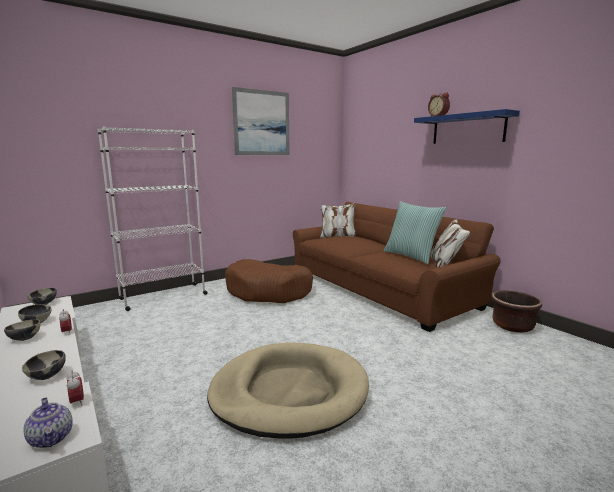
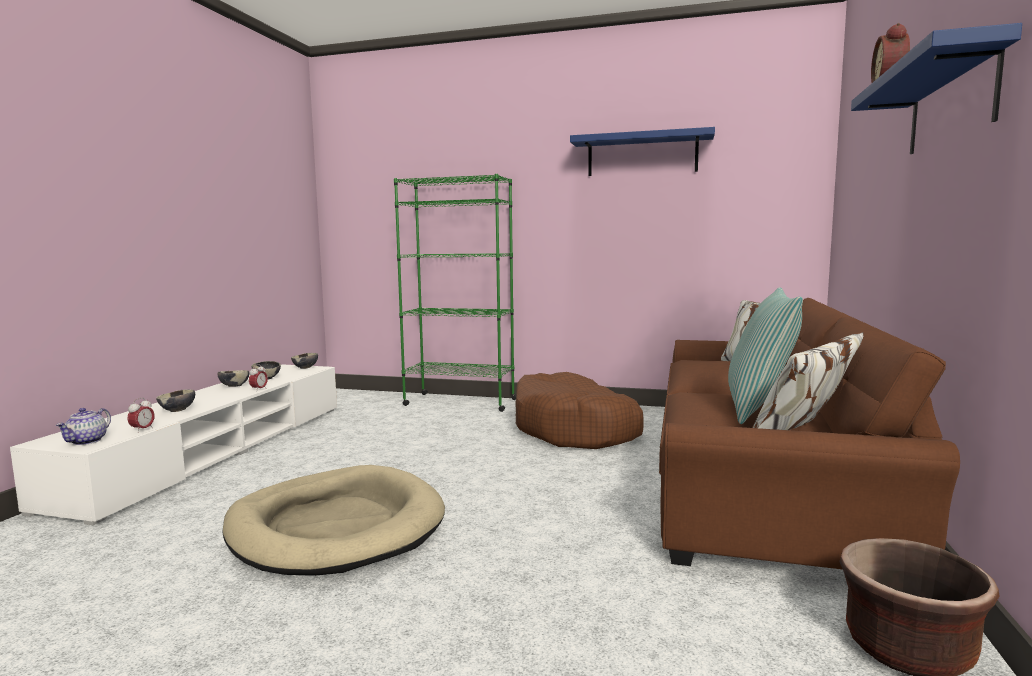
camera: 50 degrees right, 5 degrees down
(163, 297) = (460, 402): white bookcase -> green bookcase
(262, 123) = (642, 155): picture -> blue shelf

